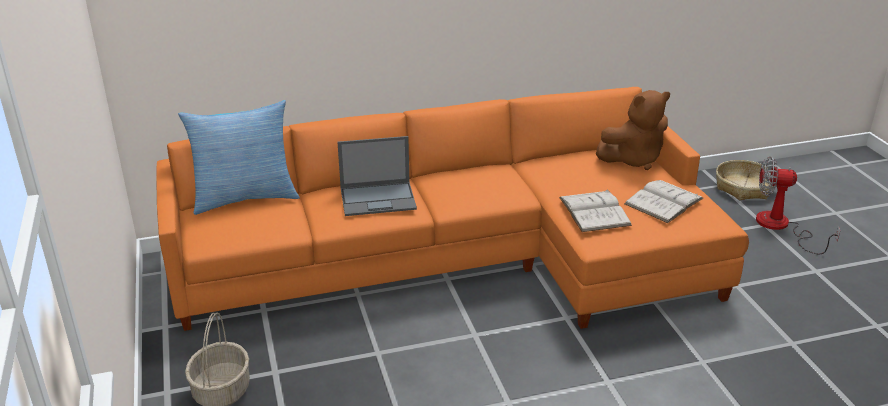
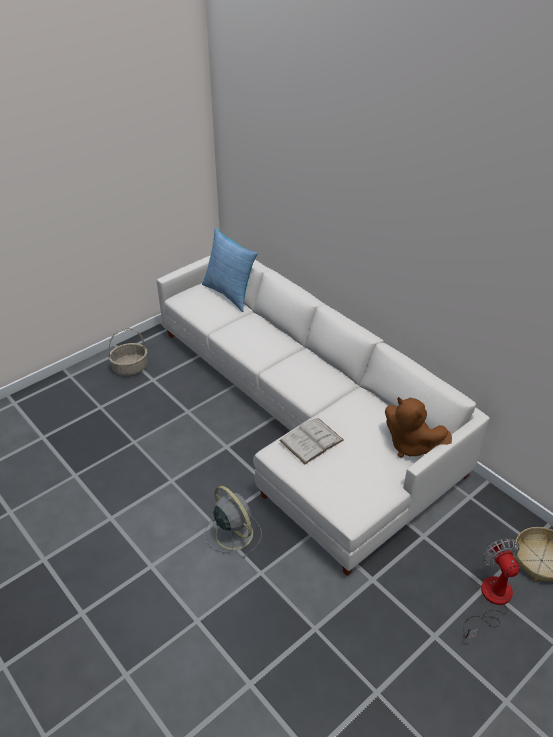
camera: 65 degrees right, 10 degrees up
(379, 199) = (261, 340): laptop -> none
(465, 257) = (305, 416): orange sofa -> white sofa
(630, 368) = (233, 532): none -> grey fan
(663, 201) = (352, 475): white book -> none

